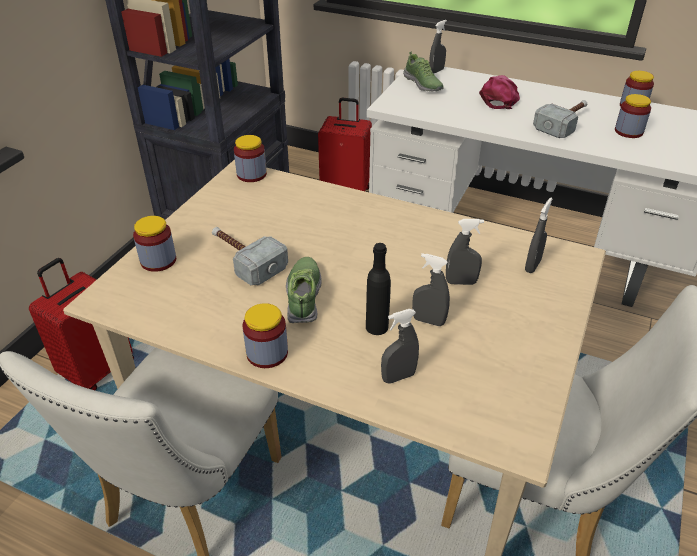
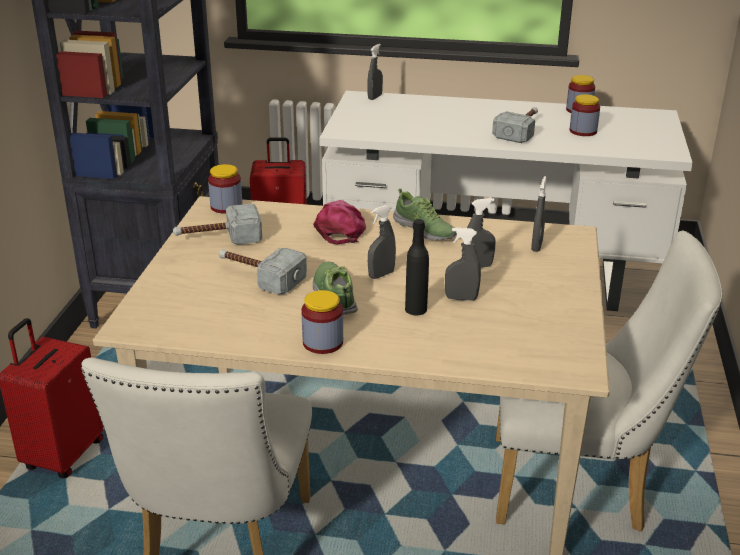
camera: 15 degrees left, 10 degrees down
(158, 260) = (170, 288): jar -> none
(228, 209) = (218, 238): none -> hammer
(398, 377) = (453, 341): grey spray bottle -> grey spray bottle (381, 275)
(423, 84) = (367, 110): shoe -> shoe (425, 230)
(500, 98) = (450, 115): pink cap -> pink cap (341, 229)

